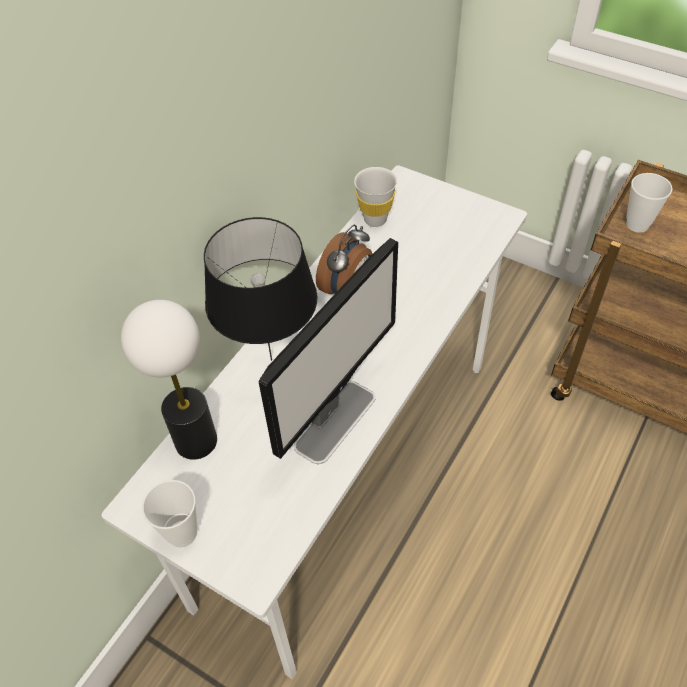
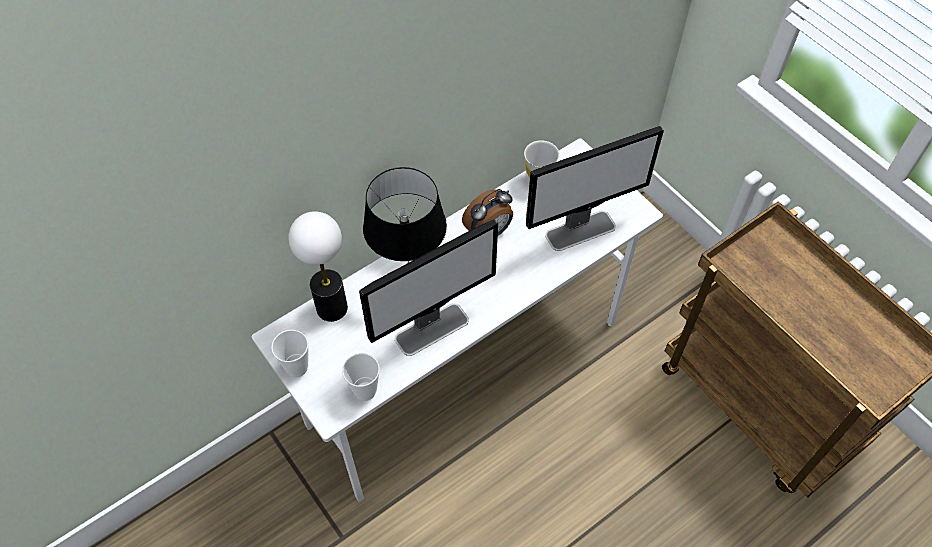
camera: 20 degrees right, 5 degrees up
(449, 255) = (581, 230): none -> monitor
(637, 224) = (748, 257): cup -> cup (365, 391)

